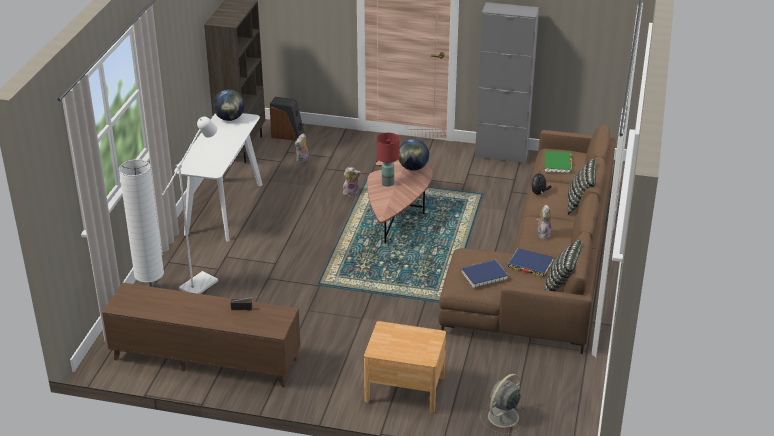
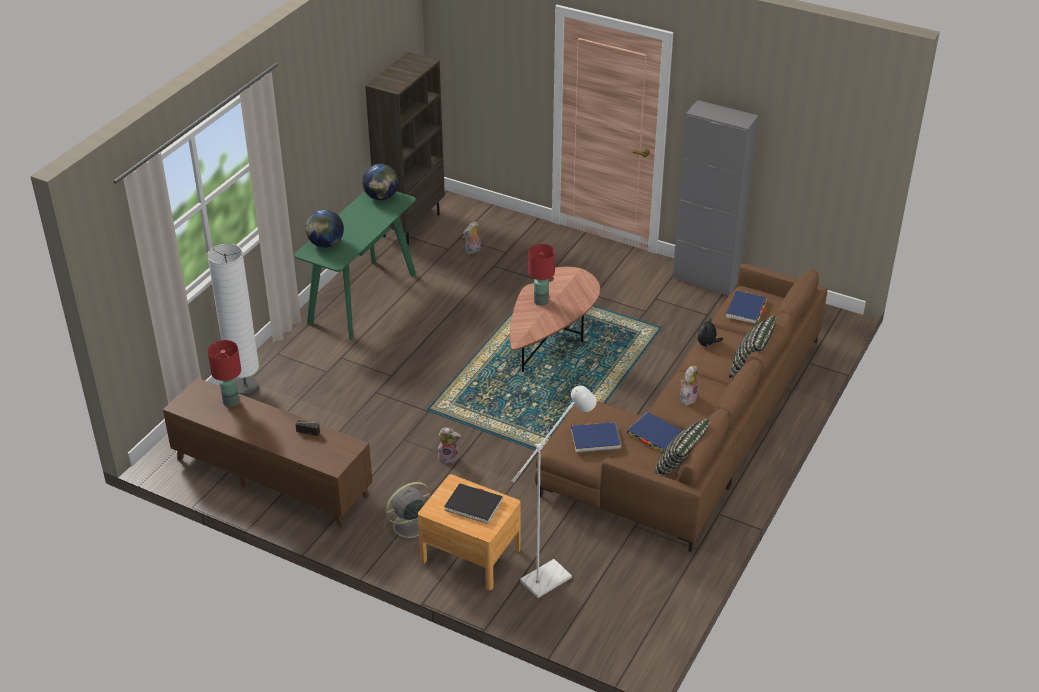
camera: 15 degrees right, 5 degrees up
(161, 296) = (230, 402): none -> red table lamp
(203, 281) = (305, 384): white floor lamp -> white floor lamp (553, 575)
(224, 208) = (362, 298): white console table -> green console table
(287, 135) = (469, 216): speaker -> none
(351, 192) = (511, 301): plush toy -> plush toy (449, 457)
(408, 341) = (473, 505): none -> black book
(413, 168) = (578, 286): globe -> globe (326, 244)
(502, 417) = (564, 612): grey fan -> grey fan (408, 526)
(557, 164) = (746, 309): green book -> blue book

